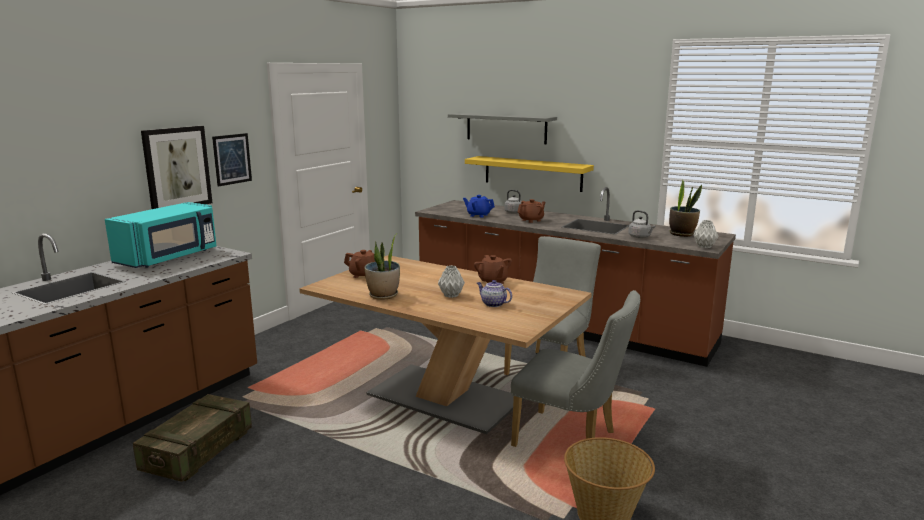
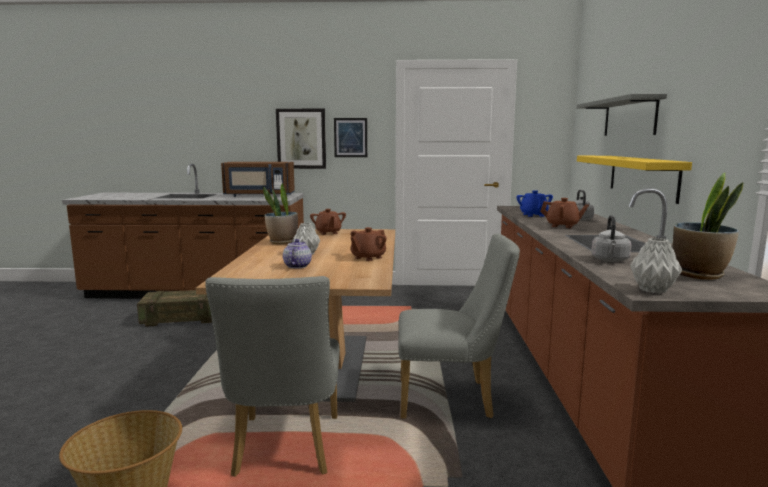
camera: 60 degrees right, 5 degrees down
(169, 257) = (259, 195): turquoise microwave -> brown microwave

